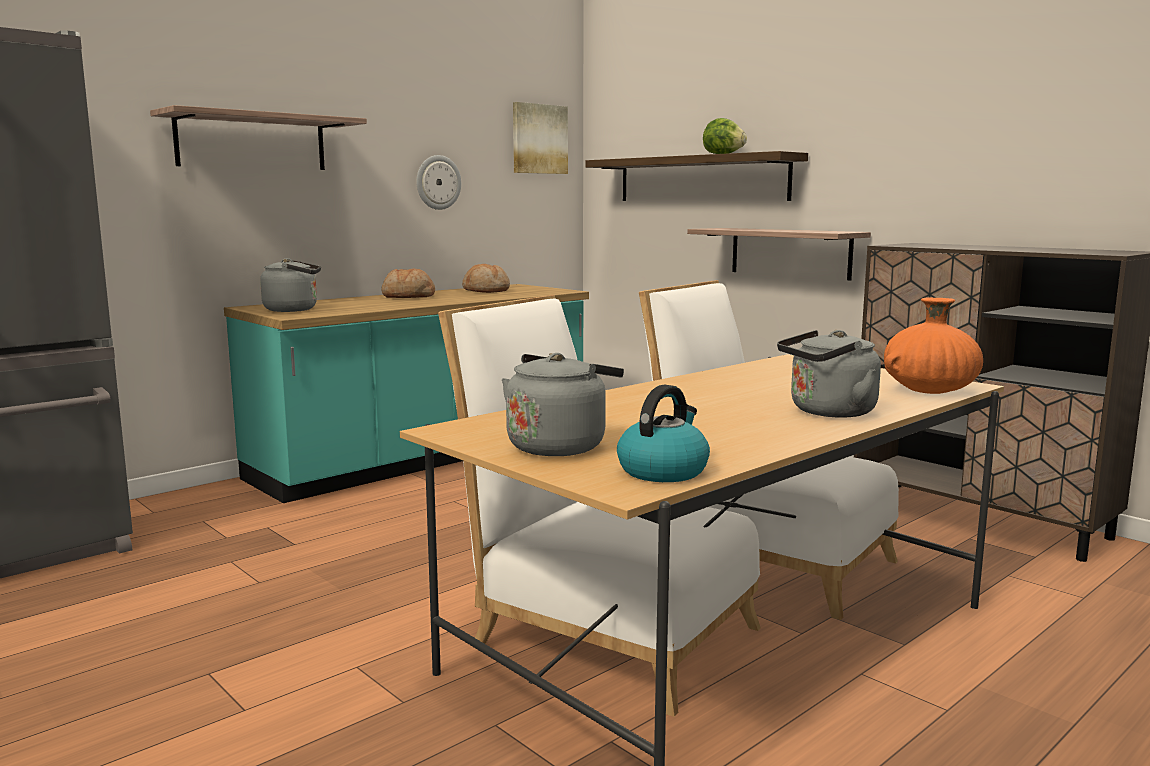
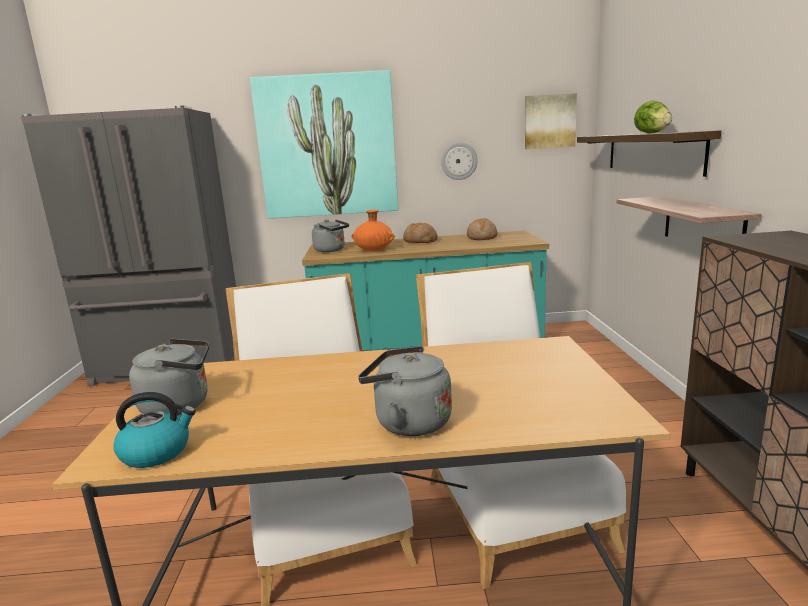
camera: 40 degrees right, 5 degrees up
(252, 142) = (327, 146): shelf -> picture
(929, 391) = (565, 419): orange vase -> orange vase (374, 250)

